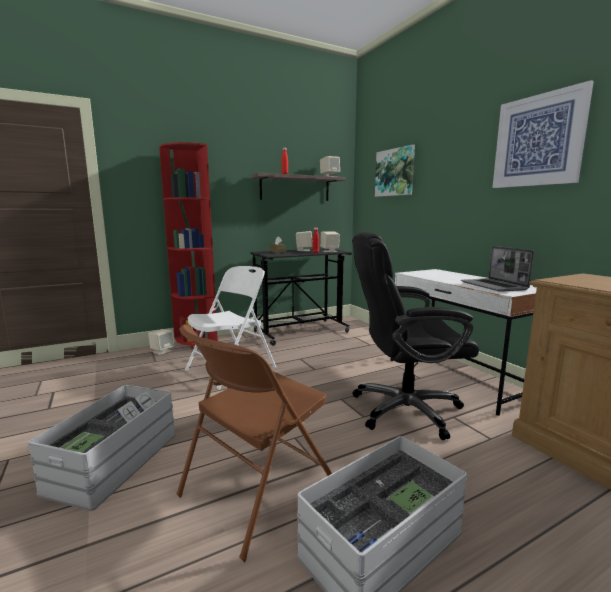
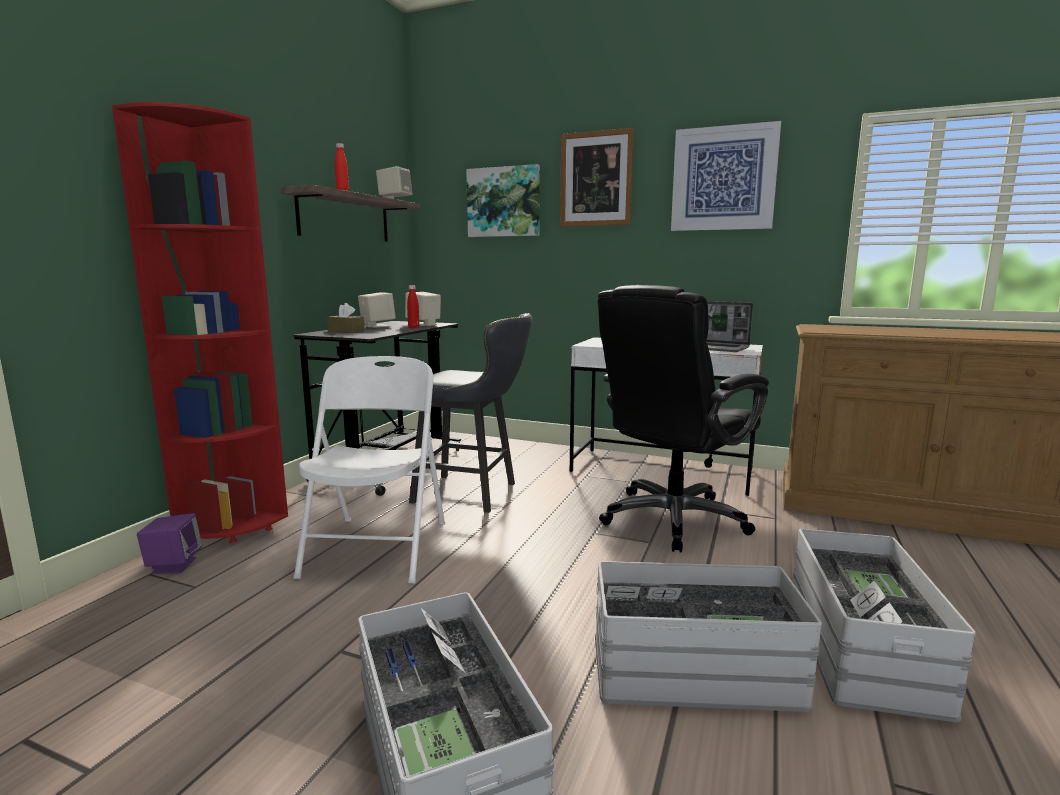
camera: 40 degrees left, 0 degrees up
(162, 351) = (174, 565): beige speaker -> purple speaker
(258, 490) = (694, 670): brown chair -> grey storage box
(316, 358) = (477, 494): none -> grey stool
(447, 151) = (596, 179): none -> picture

